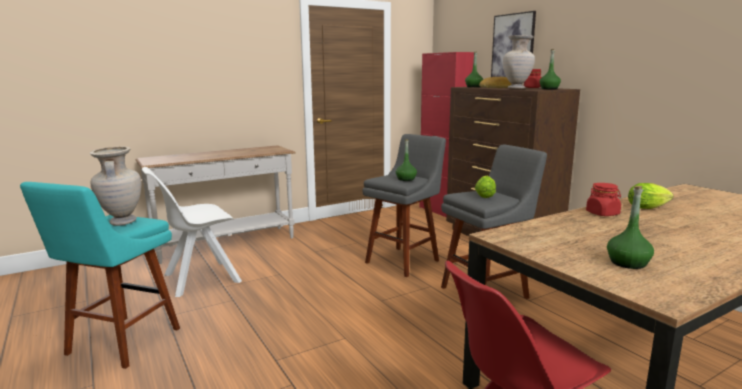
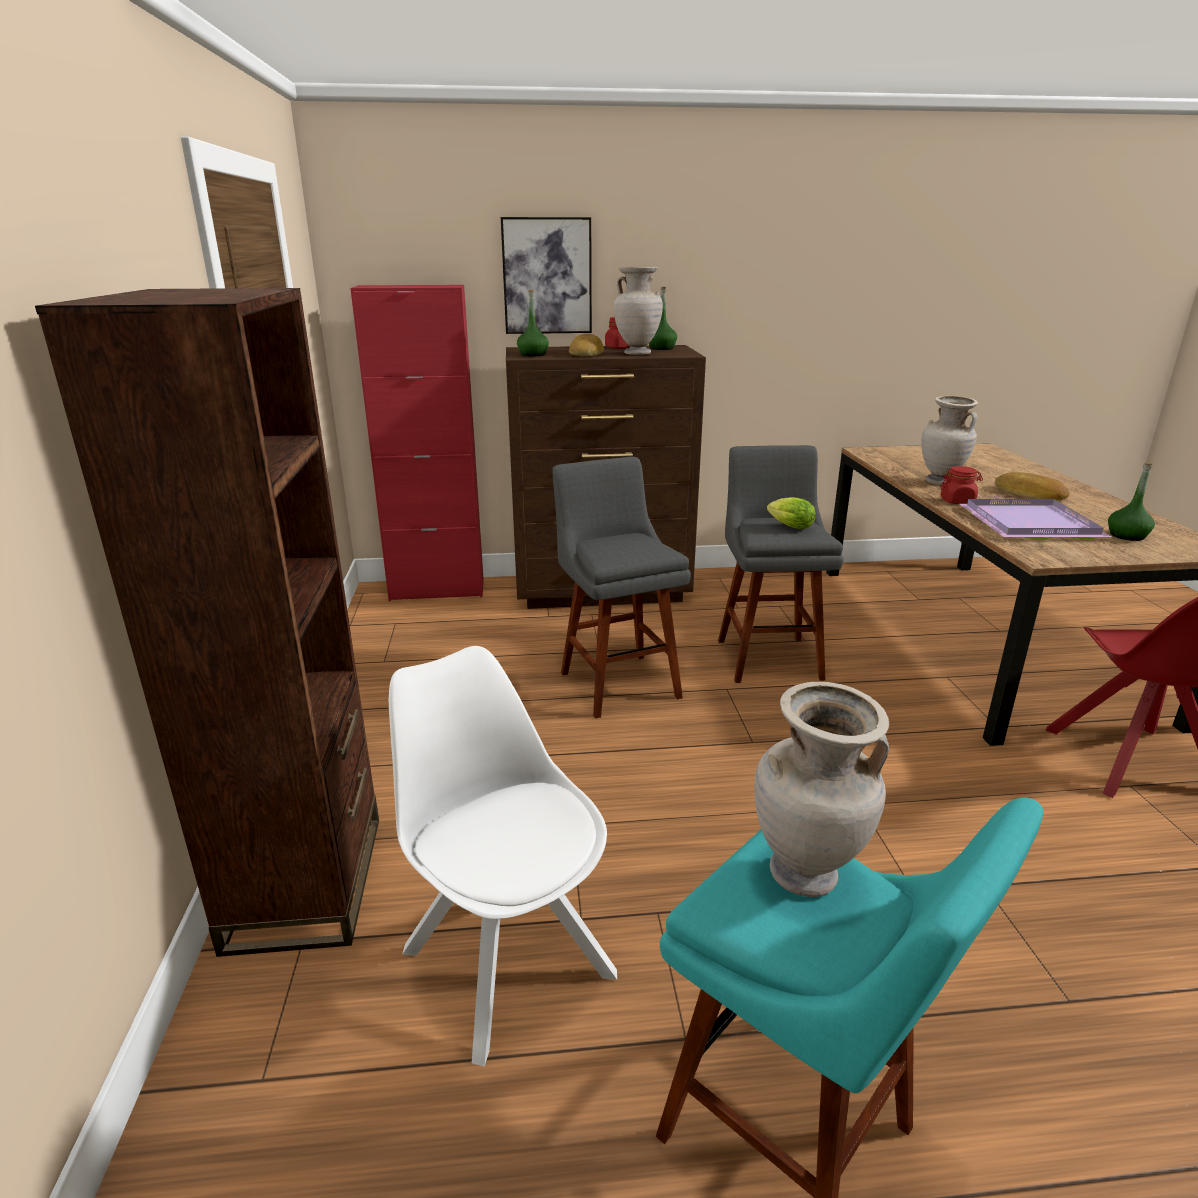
camera: 65 degrees left, 10 degrees up
(199, 279) = (505, 958): white chair -> white chair turned 150 degrees clockwise
(226, 244) = (307, 881): white console table -> brown bookcase
(406, 179) = (644, 544): green bottle -> none
(586, 232) = (1026, 523): none -> purple tray
(649, 208) = (939, 482): lettuce -> beige vase
(692, 232) = (1029, 494): none -> bread

